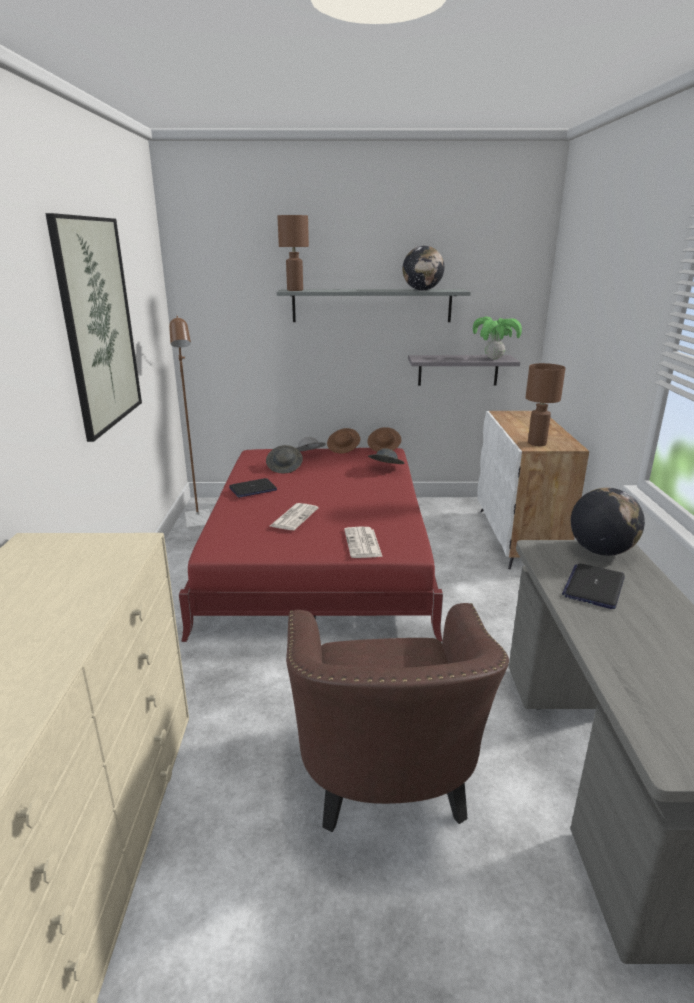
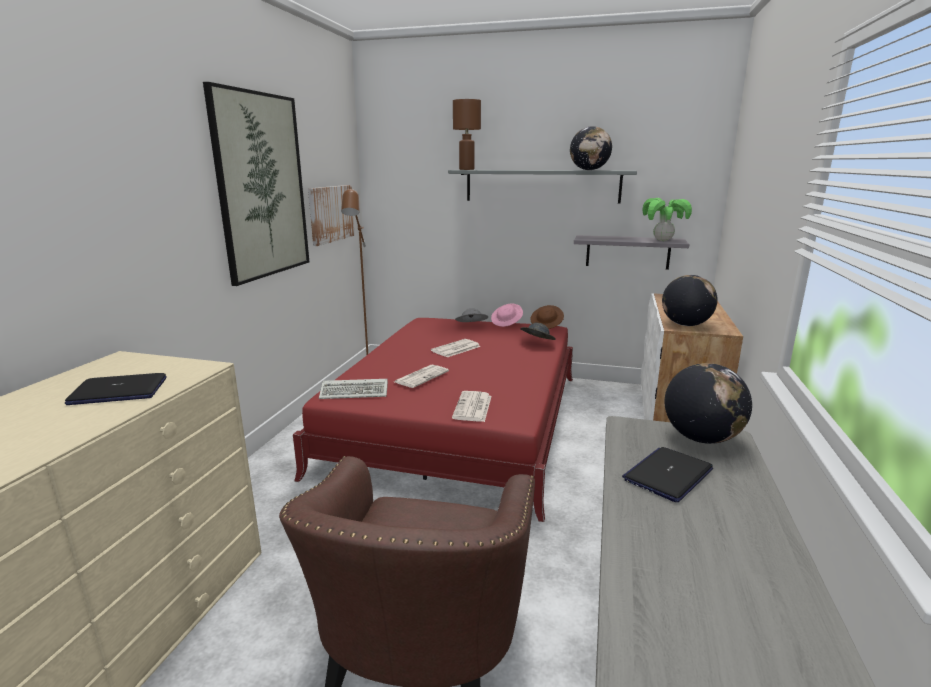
camera: 15 degrees right, 5 degrees down
(150, 344) = (331, 213): none -> picture
(236, 541) = (356, 392): none -> keyboard
(253, 489) = (400, 349): laptop -> laptop (118, 391)
(285, 467) = (442, 334): grey hat -> none
(309, 483) = (455, 349): none -> newspaper
(344, 448) = (507, 322): brown hat -> pink hat
(536, 443) = (685, 325): brown table lamp -> globe

